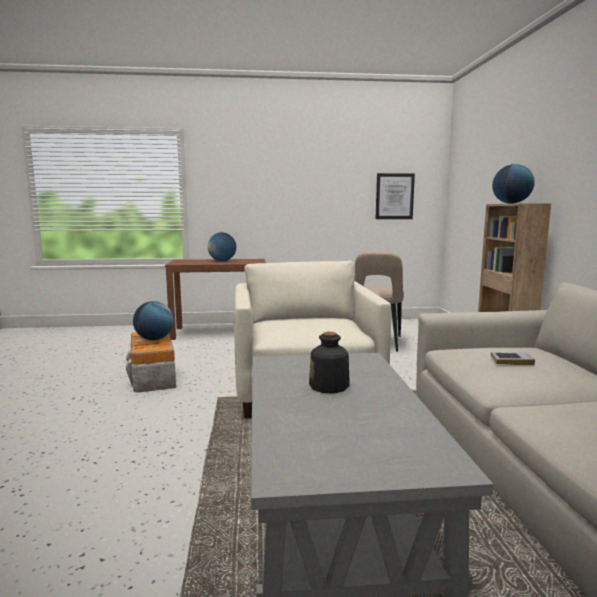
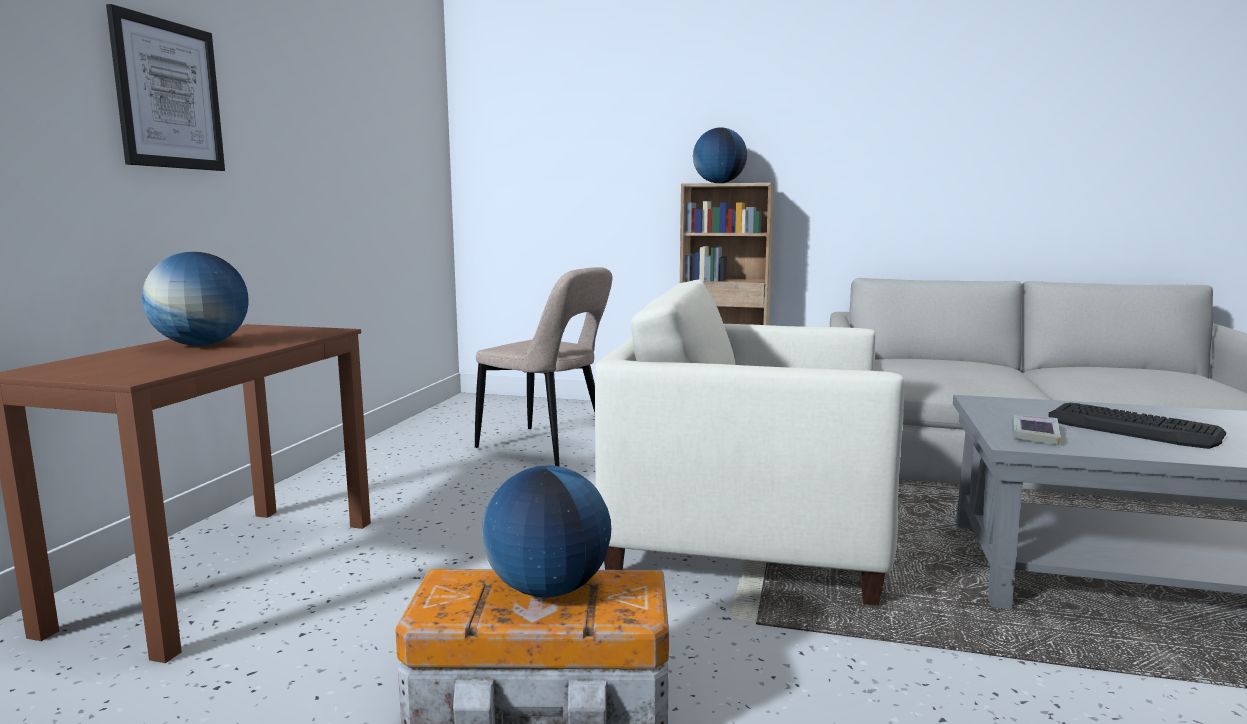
camera: 70 degrees left, 0 degrees up
(329, 386) = (1132, 428): bottle -> keyboard
(394, 196) = (401, 165): picture -> picture (168, 95)
(511, 361) = (947, 369): book -> book (1034, 434)

